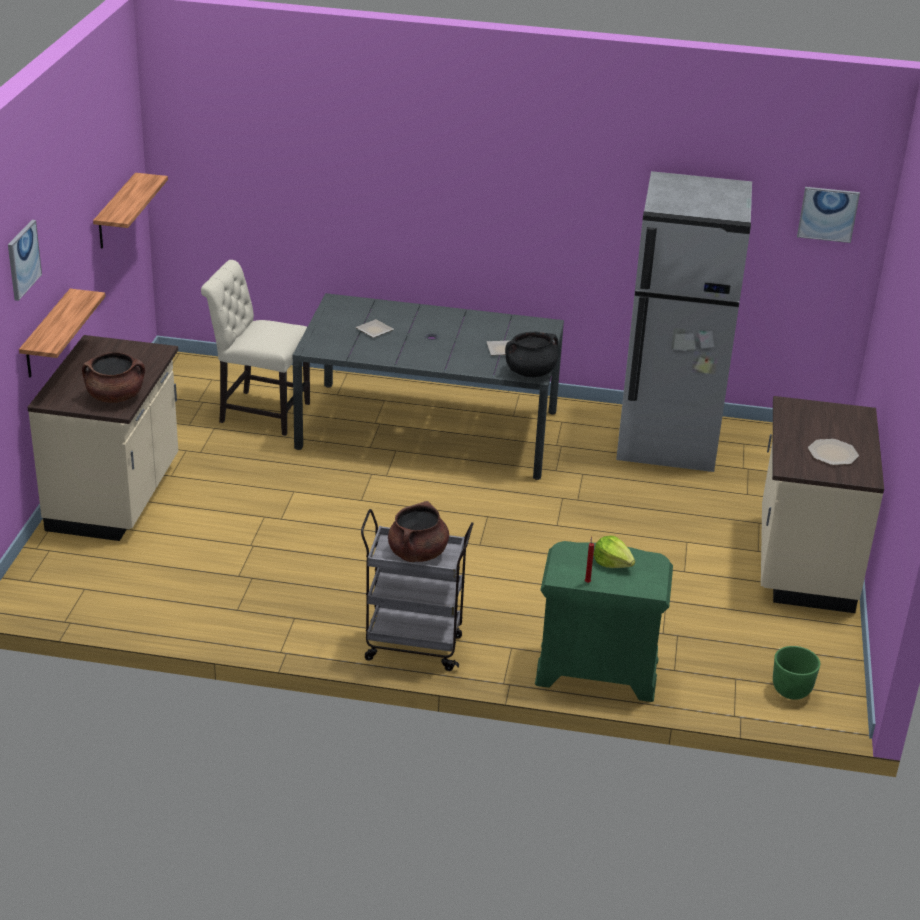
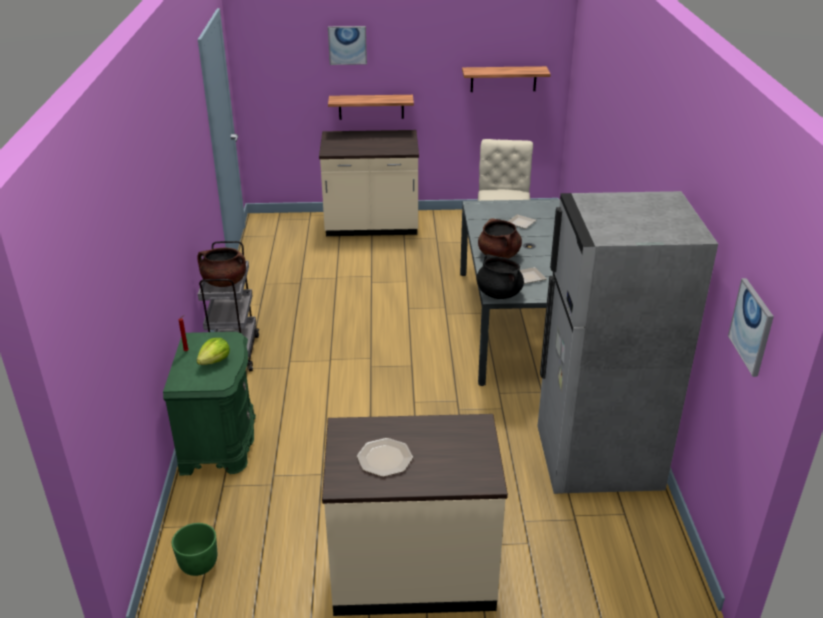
camera: 80 degrees right, 0 degrees up
(115, 397) = (343, 148): brown cooking pot -> brown cooking pot (499, 255)

